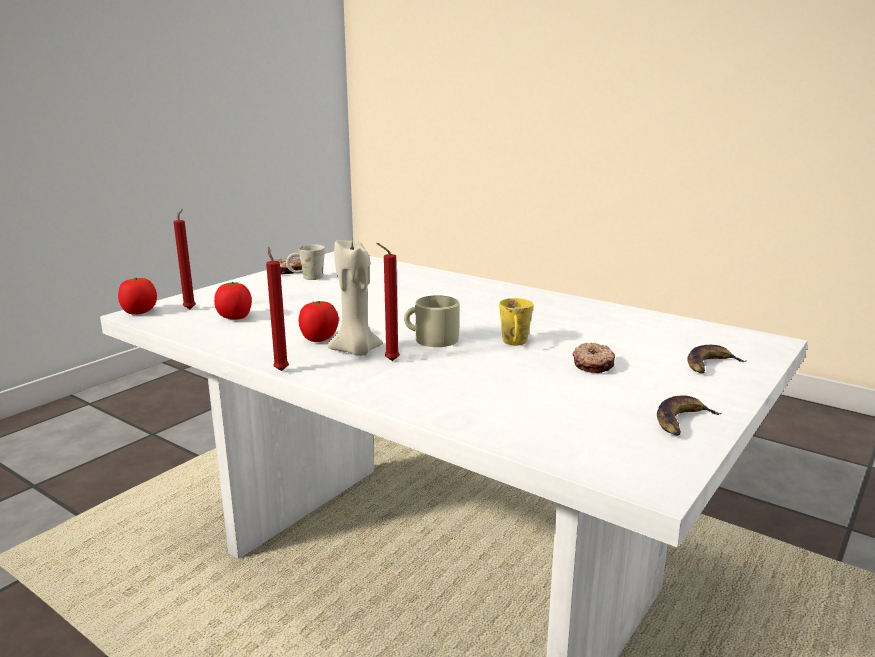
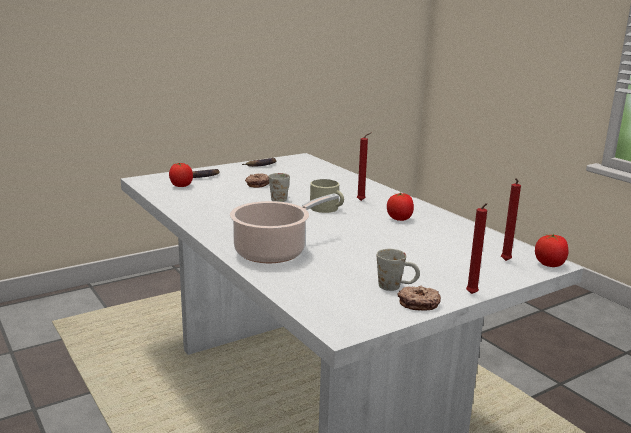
camera: 160 degrees left, 0 degrees up
(235, 317) = (462, 245): tomato -> tomato (181, 186)
(281, 370) = (425, 205): red candle -> red candle (472, 295)
(356, 351) = (378, 208): beige candle -> none
(437, 286) = (274, 251): none -> cooking pot
(515, 344) = (281, 198): yellow mug -> white mug

